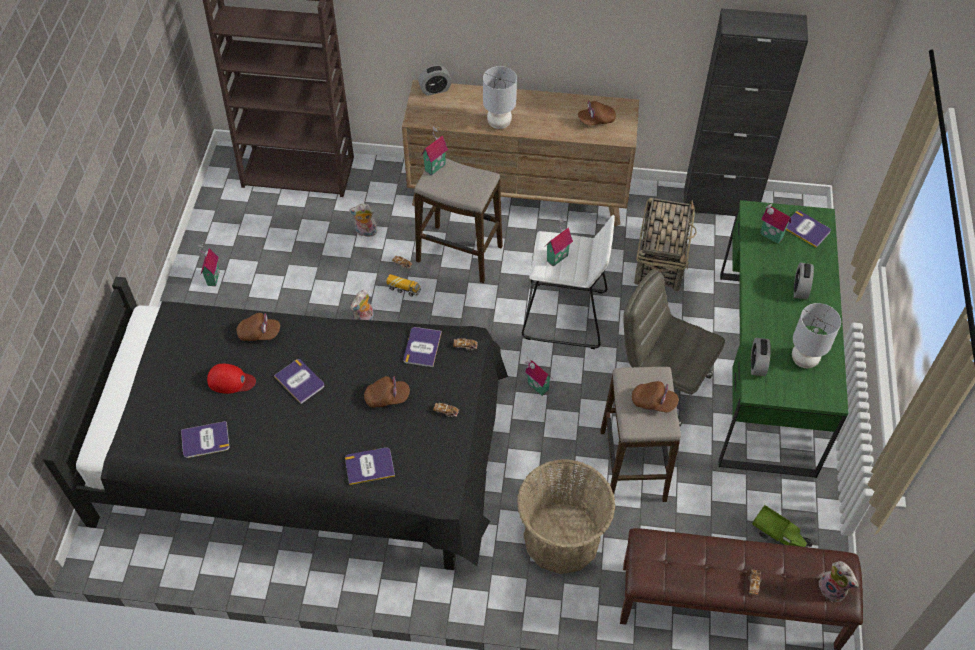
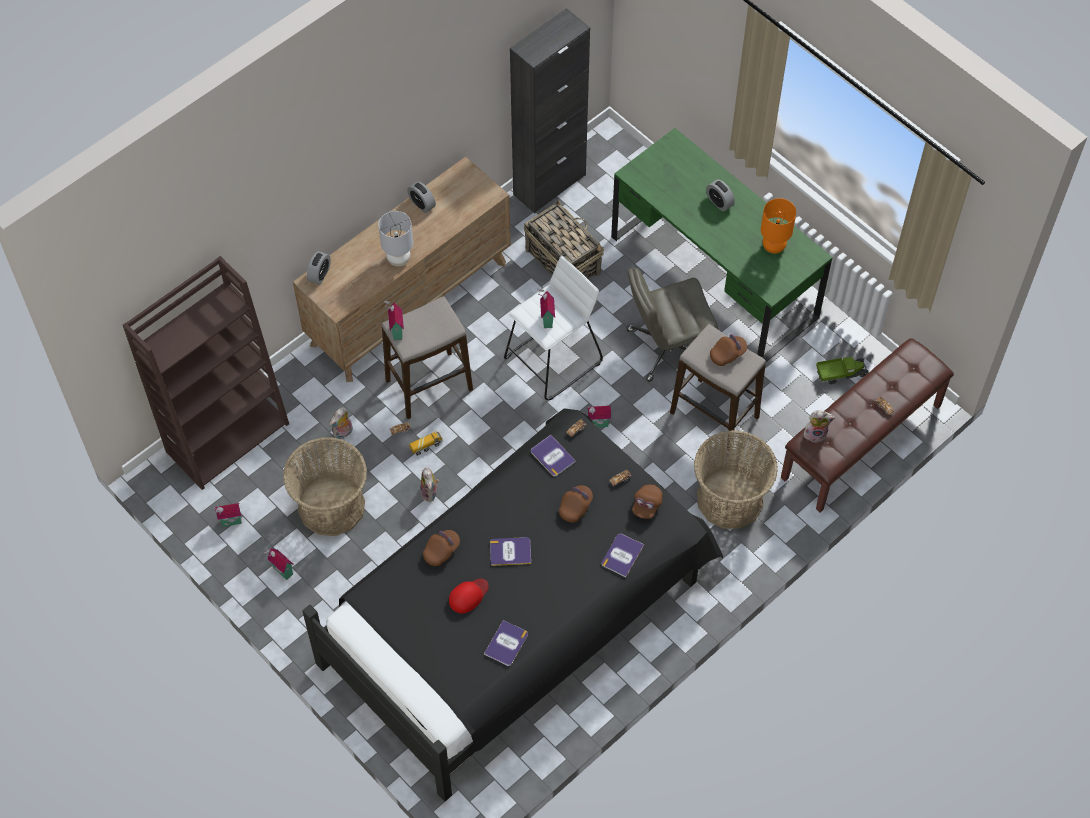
camera: 50 degrees left, 5 degrees up
(295, 268) = (331, 506): none -> basket
(596, 120) = (458, 198): brown cap -> brown cap (647, 505)
(757, 364) = (753, 274): alarm clock -> alarm clock (422, 204)
(770, 237) = (662, 182): toy house -> toy house (231, 522)
(804, 360) = (774, 246): grey table lamp -> orange table lamp
(806, 229) = (675, 157): book -> none
(833, 589) = (923, 369): plush toy -> plush toy (815, 433)

